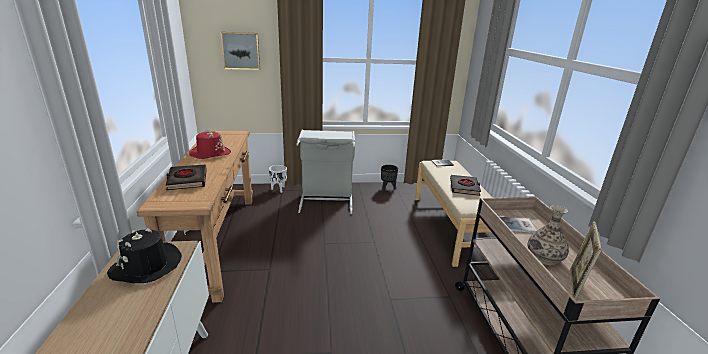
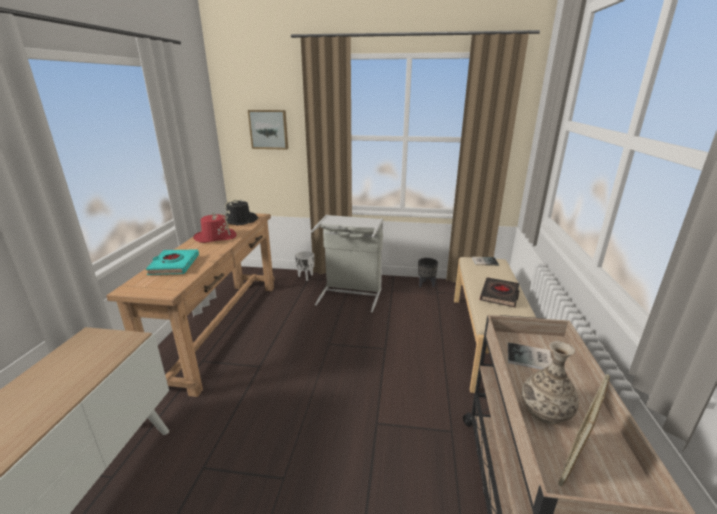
camera: 15 degrees right, 0 degrees up
(146, 266) = (87, 355): black hat -> black hat (239, 221)
(187, 180) = (174, 265): black book -> turquoise book

